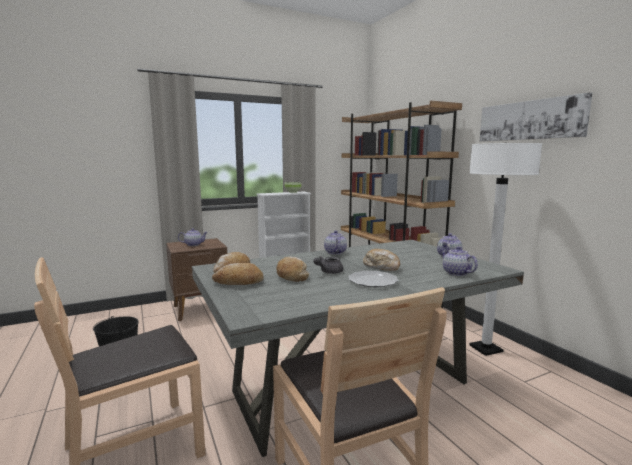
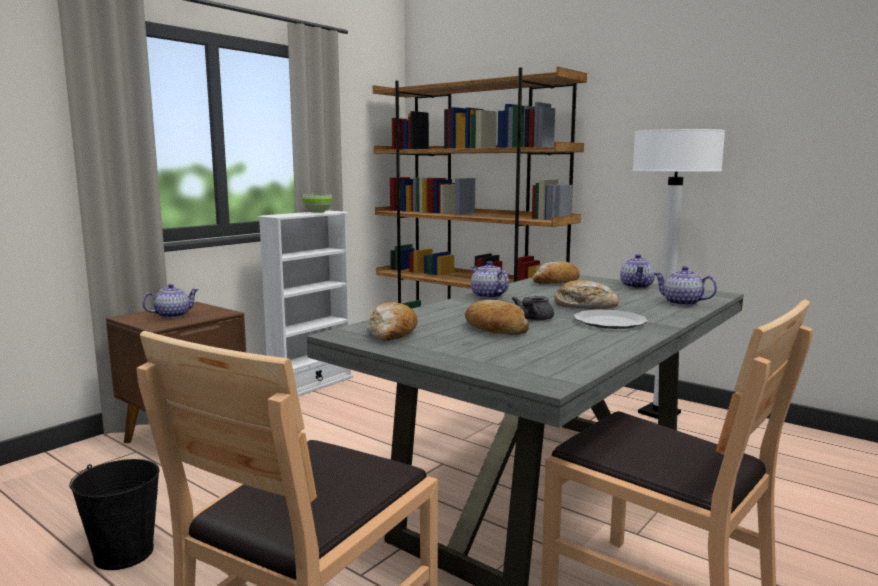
camera: 25 degrees left, 0 degrees up
(239, 282) = (439, 346): bread -> bread (556, 282)
(530, 120) = (690, 101): picture -> none

